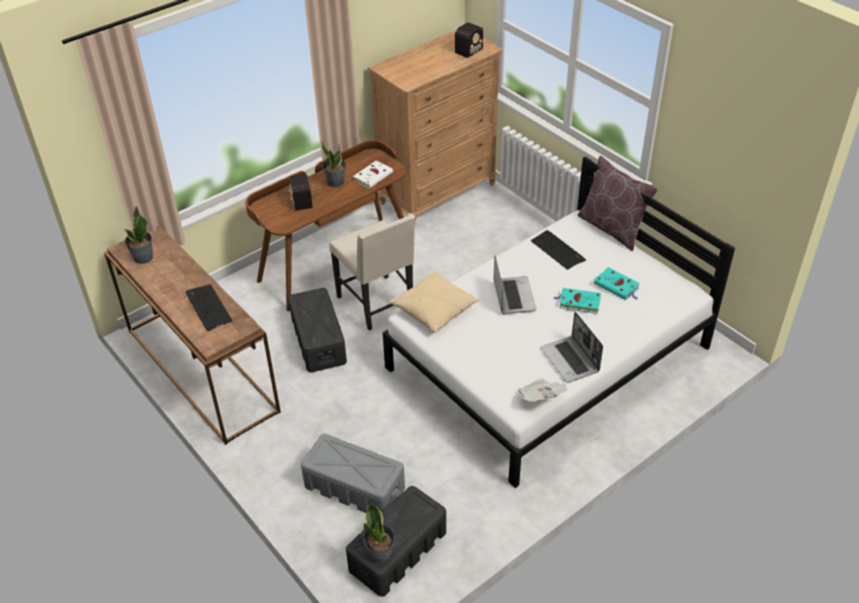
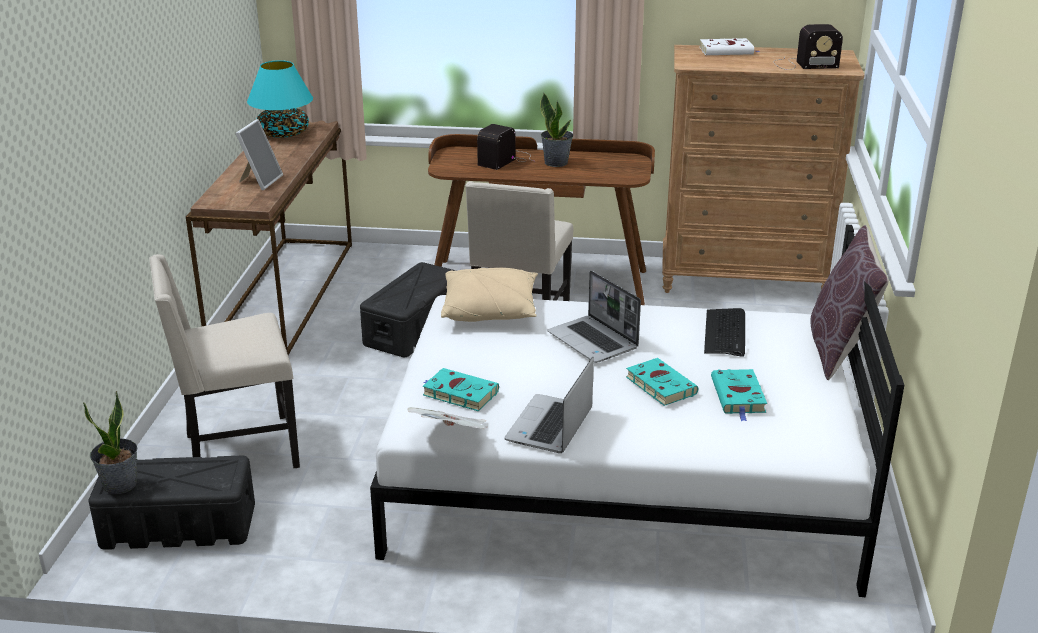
camera: 45 degrees right, 15 degrees down
(143, 257) = (283, 133): potted plant -> turquoise table lamp
(208, 307) = (260, 181): keyboard -> picture frame
(354, 487) = (238, 451): grey storage box -> beige chair
(373, 176) = (602, 173): white book -> white book (727, 51)
(504, 372) = (458, 393): none -> turquoise book
(513, 296) = (594, 341): laptop -> laptop turned 105 degrees clockwise

